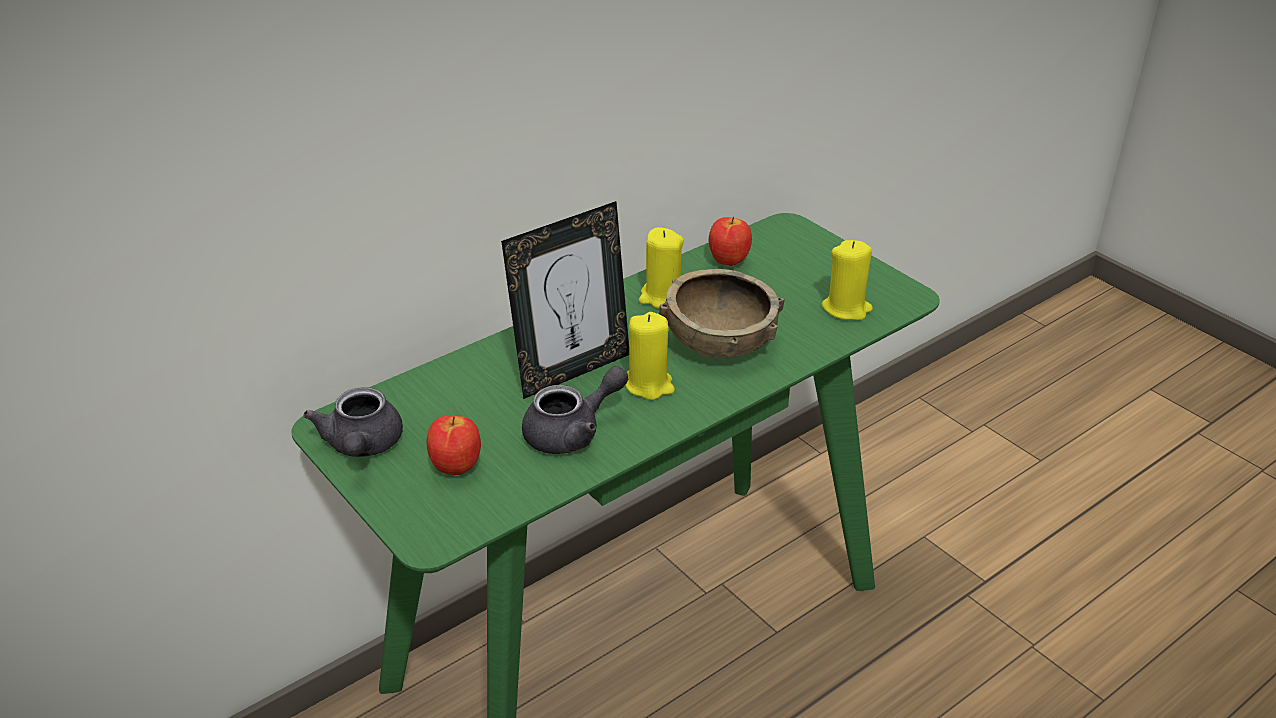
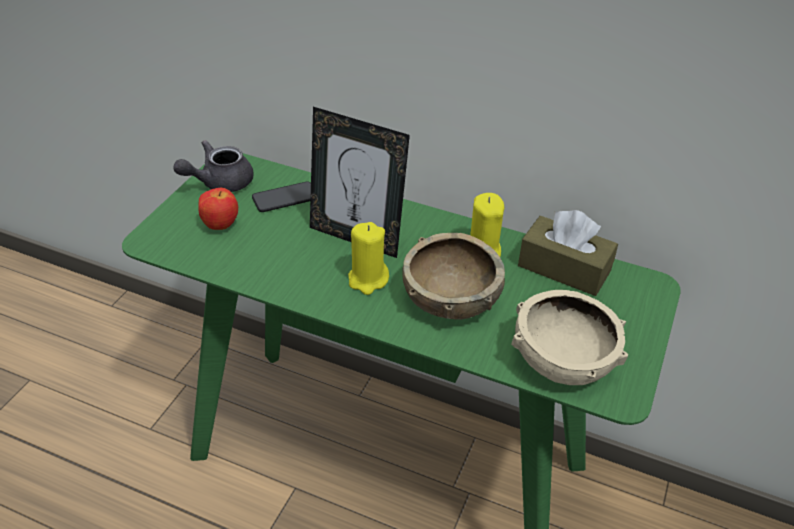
camera: 60 degrees right, 5 degrees up
(449, 401) = (285, 198): none -> phone
(572, 432) = (288, 262): grey teapot -> none
(728, 262) = (564, 268): apple -> brown tissue box
(846, 308) = (562, 360): yellow candle -> beige bowl

